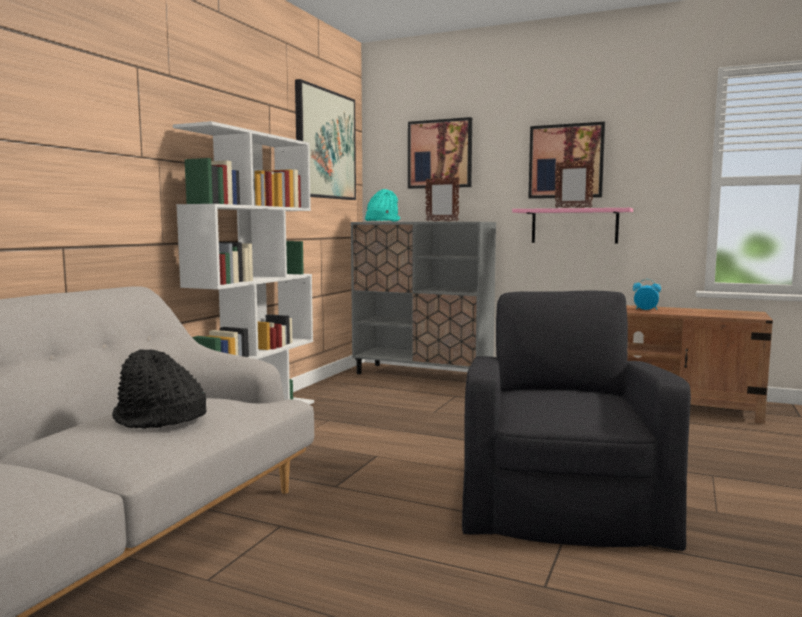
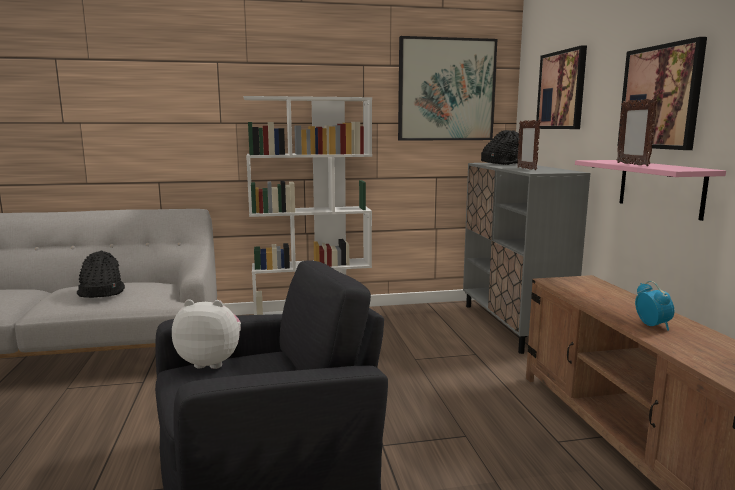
camera: 55 degrees right, 5 degrees up
(382, 221) = (501, 163): turquoise hat -> black hat
(517, 405) = (211, 362): none -> plush toy

